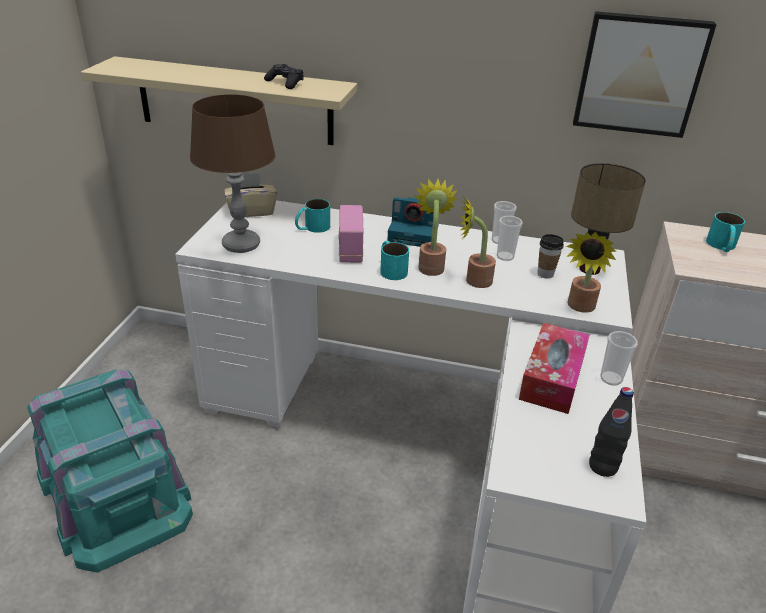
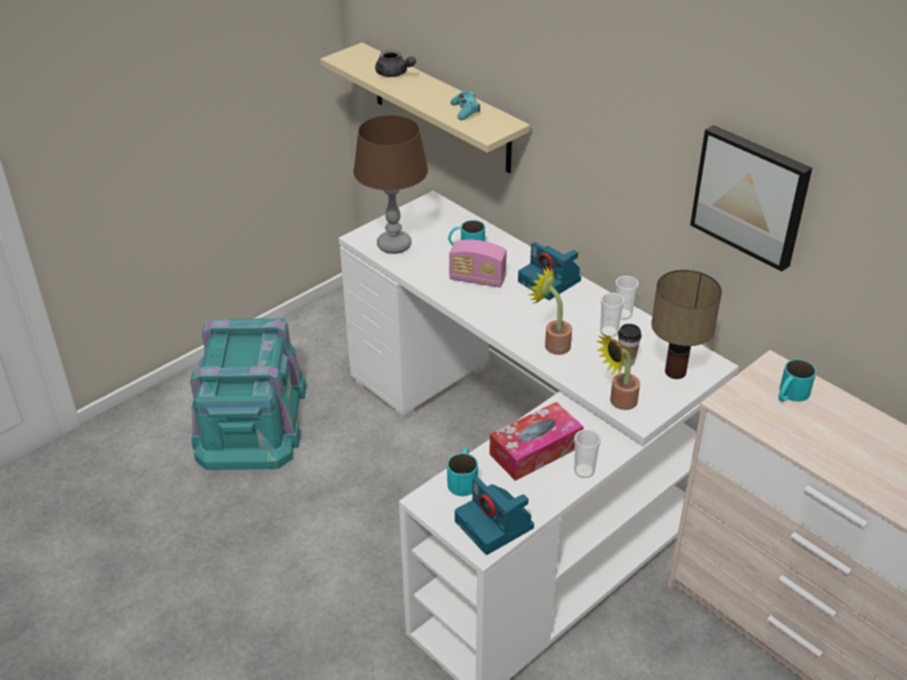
camera: 35 degrees right, 5 degrees up
(178, 70) = (394, 74): none -> grey teapot
(251, 211) = (431, 213): beige tissue box -> none
(285, 83) = (465, 111): black game controller -> turquoise game controller
(350, 250) = (477, 279): radio -> radio turned 105 degrees counterclockwise
(390, 269) = (493, 309): turquoise mug -> turquoise mug (463, 479)
(431, 265) = (531, 317): potted plant -> none
(603, 466) = (495, 525): black bottle -> camera

